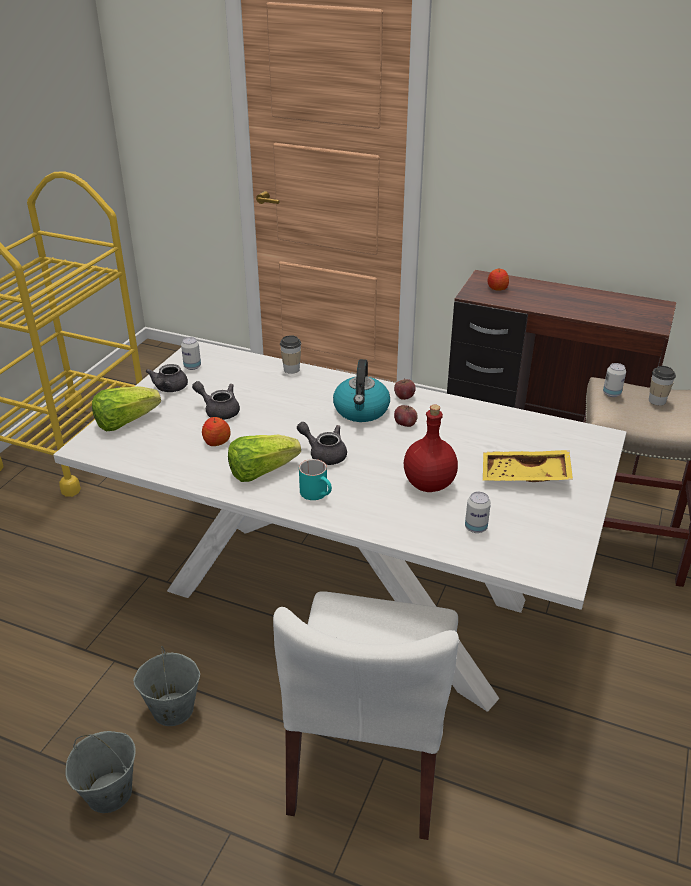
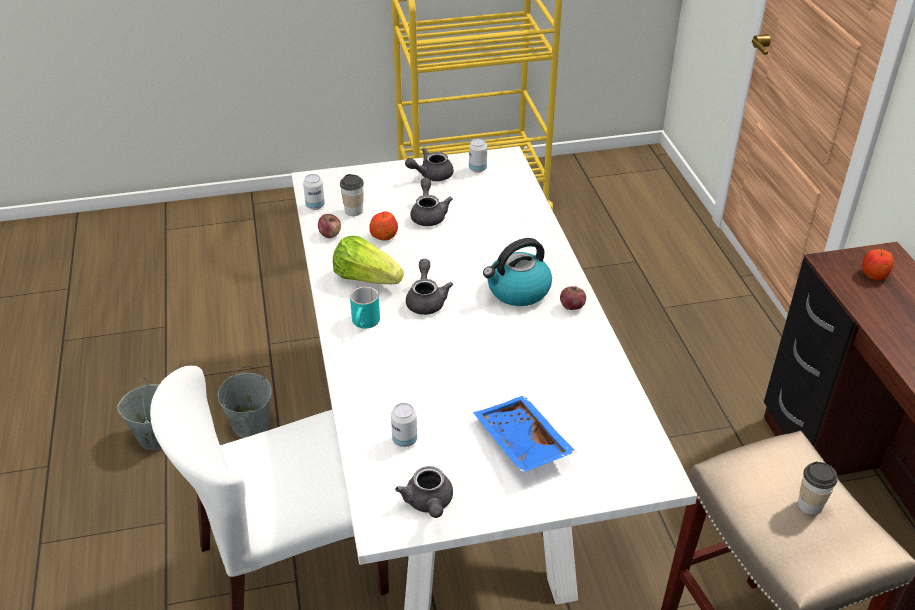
camera: 55 degrees right, 5 degrees up
(125, 422) = (363, 180): lettuce -> none
(291, 369) = (538, 220): cup -> cup (353, 211)
(405, 424) = (525, 327): apple -> apple (330, 234)
(430, 484) = (444, 383): red bottle -> none
(525, 477) = (520, 443): yellow tray -> blue tray
(553, 543) = (429, 503): none -> grey teapot
(611, 393) = (769, 457): can -> can (315, 206)

